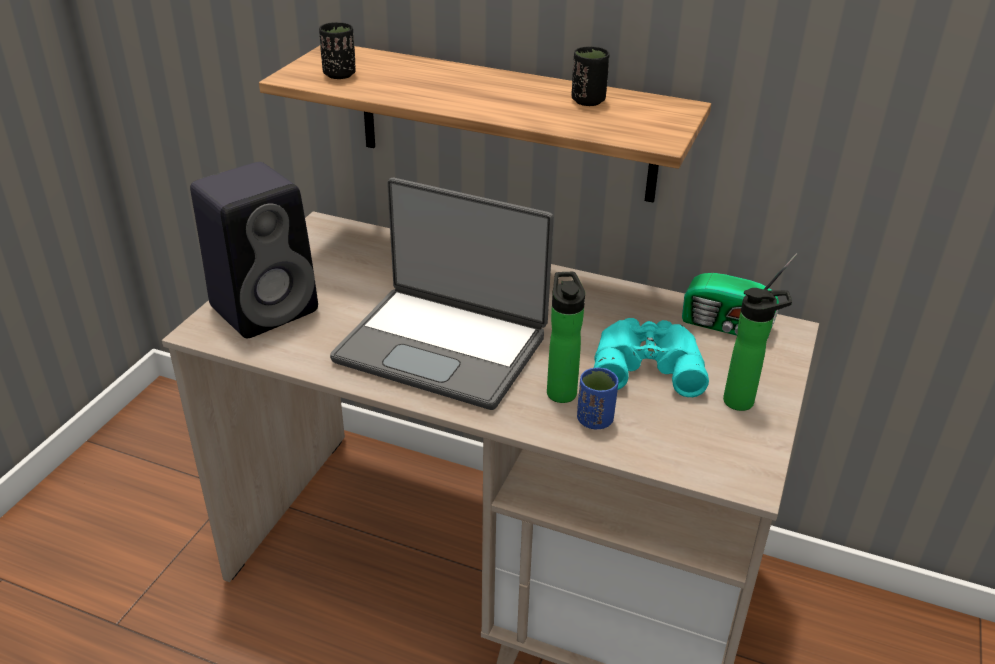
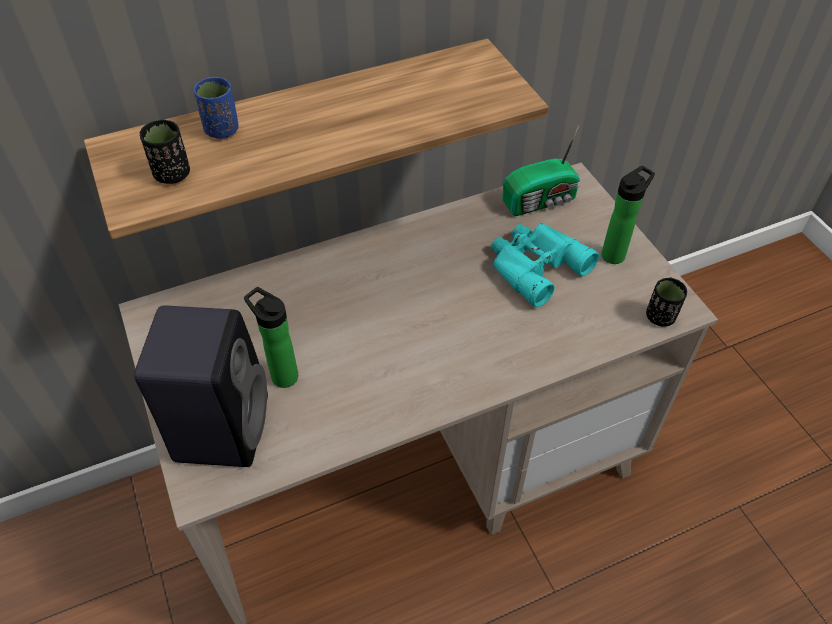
camera: 45 degrees left, 15 degrees up
(443, 346) = (400, 353): laptop -> none
(560, 390) = (515, 327): bottle -> bottle (281, 374)
(588, 101) = (412, 85): black cup -> black cup (660, 317)
(595, 420) = (562, 334): blue cup -> blue cup (222, 130)

